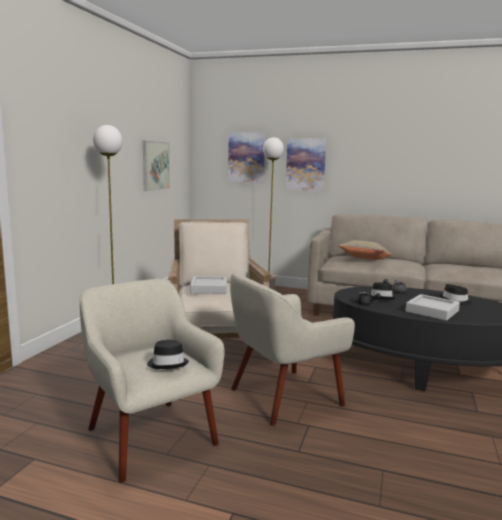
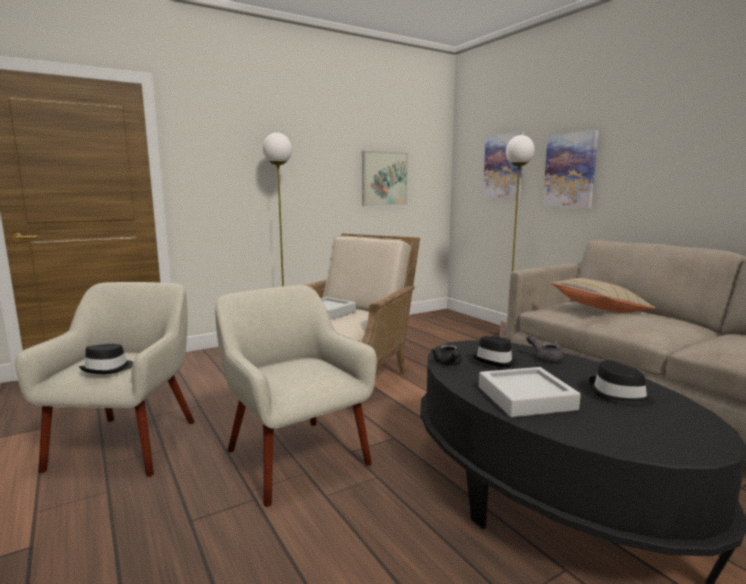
camera: 40 degrees right, 0 degrees up
(283, 396) = (295, 456): beige armchair -> beige armchair turned 45 degrees clockwise

